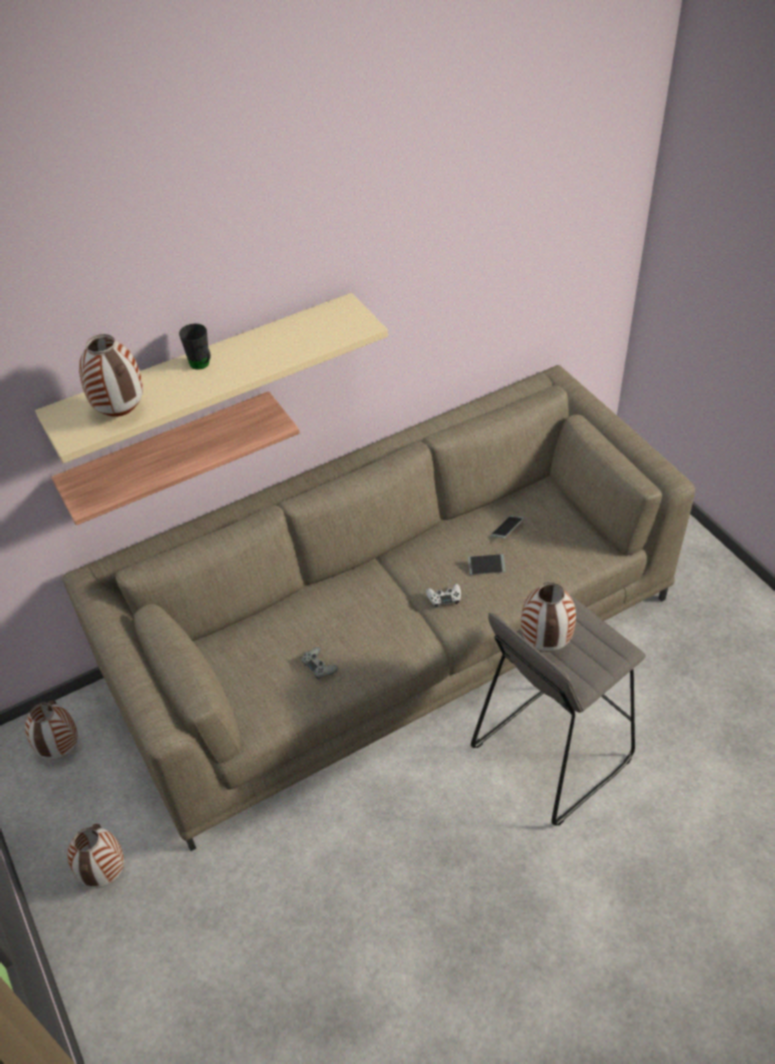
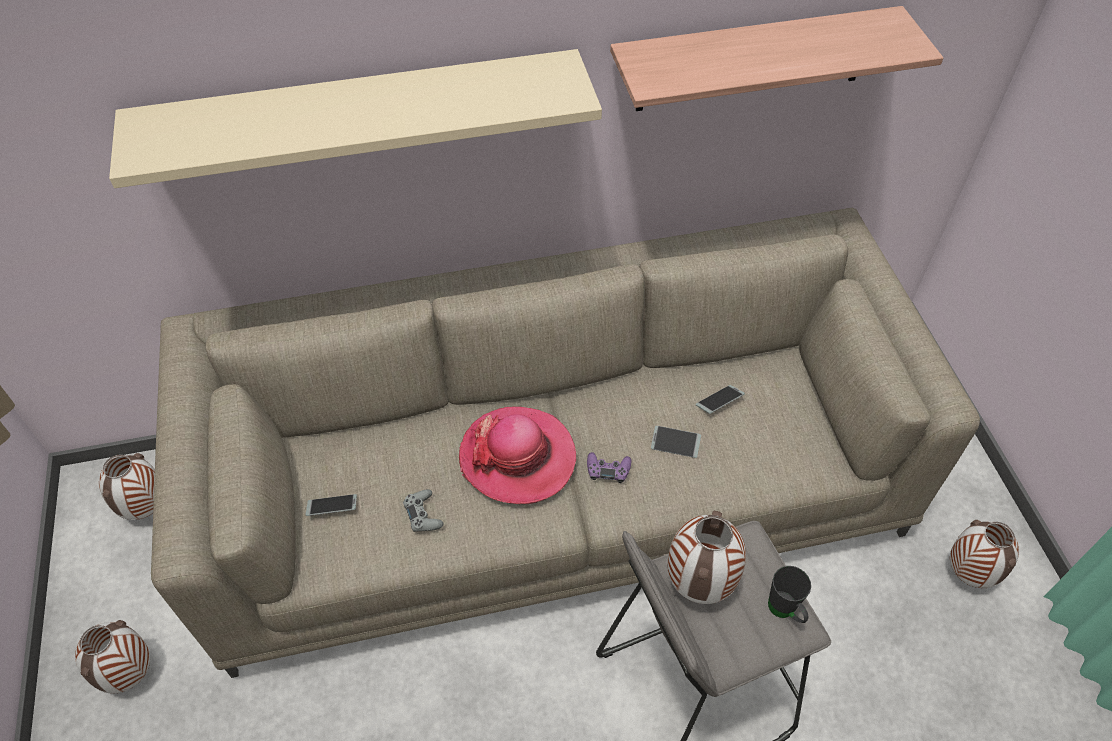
camera: 15 degrees right, 5 degrees up
(120, 413) = (210, 139): vase -> vase (967, 574)
(169, 455) = (307, 206): shelf -> shelf (752, 60)
(202, 366) = (343, 102): black mug -> black mug (785, 612)
(247, 681) = (332, 507): none -> phone
(374, 607) = (518, 457): none -> hat
(444, 598) = (608, 470): white game controller -> purple game controller

